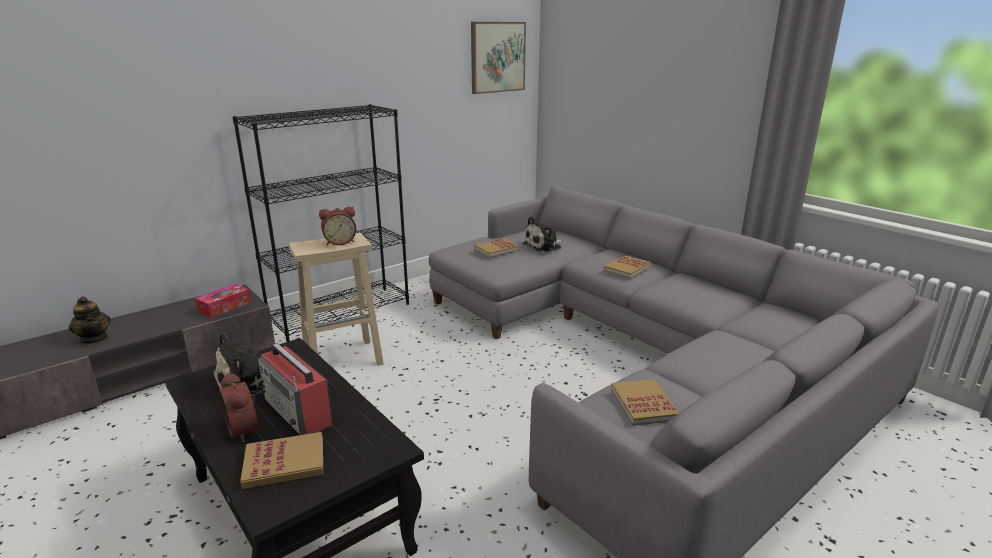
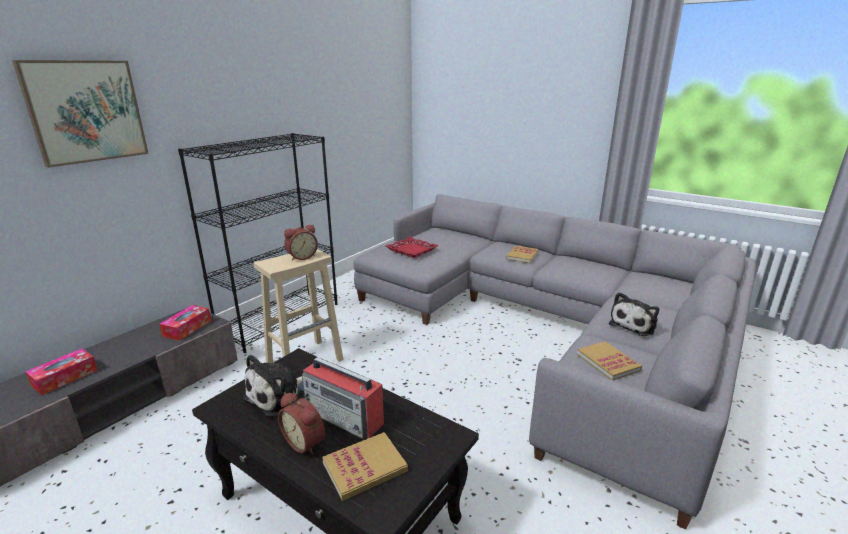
camera: 15 degrees left, 0 degrees up
(95, 338) = (65, 377): teapot -> tissue box
(496, 249) = (412, 250): book -> red tray
(497, 57) = (383, 90): picture -> picture (86, 111)
(544, 246) = (447, 244): plush toy -> plush toy (634, 325)

